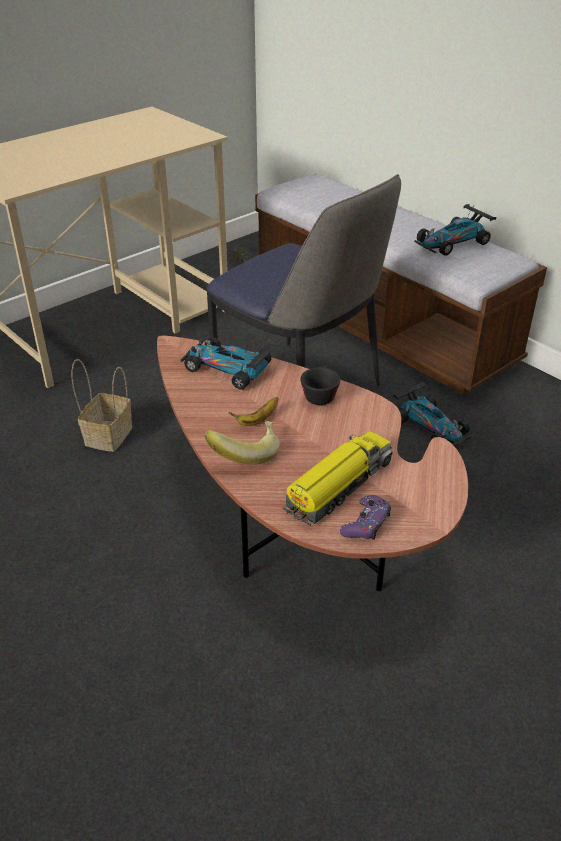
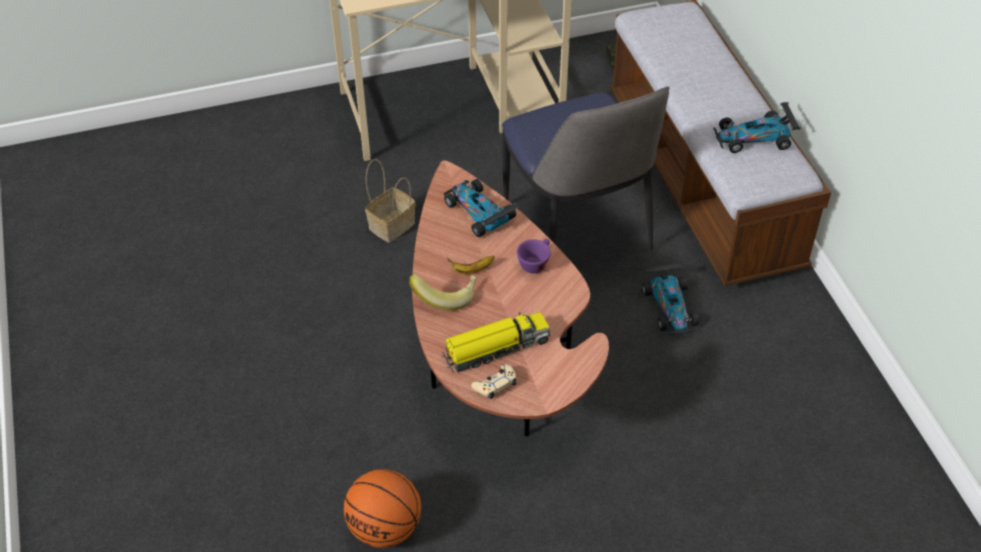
camera: 25 degrees right, 10 degrees up
(285, 765) = (385, 528): none -> basketball
(319, 395) = (535, 262): black cup -> purple cup
(366, 523) = (495, 384): purple game controller -> beige game controller

